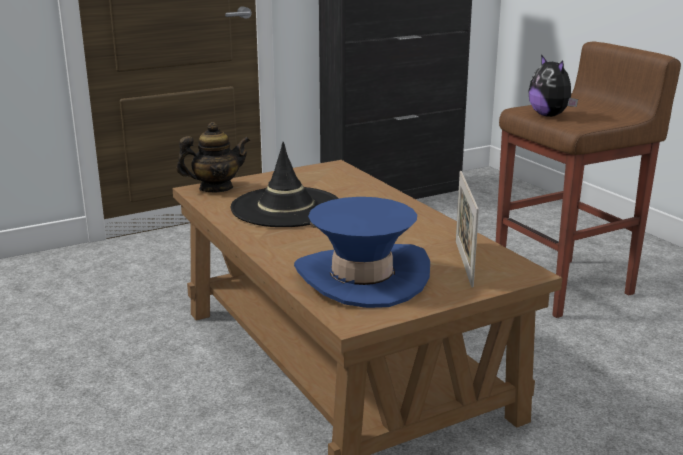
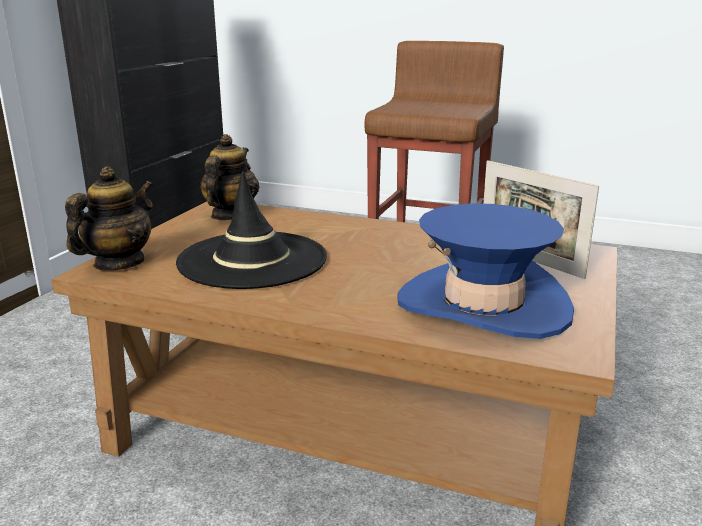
camera: 40 degrees left, 0 degrees up
(330, 174) = (230, 215): none -> teapot
(550, 115) = (419, 111): plush toy -> none

